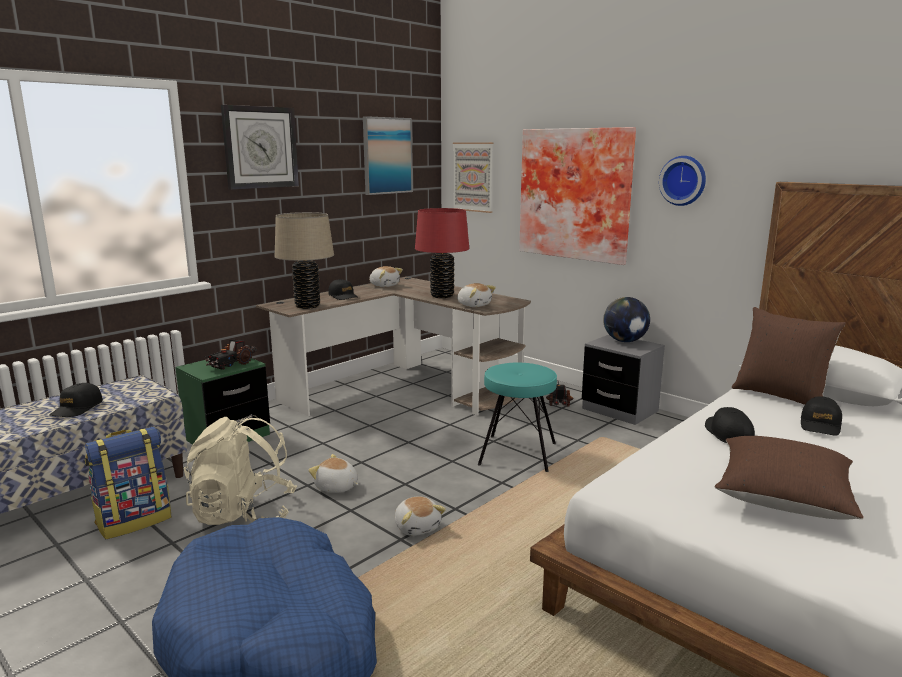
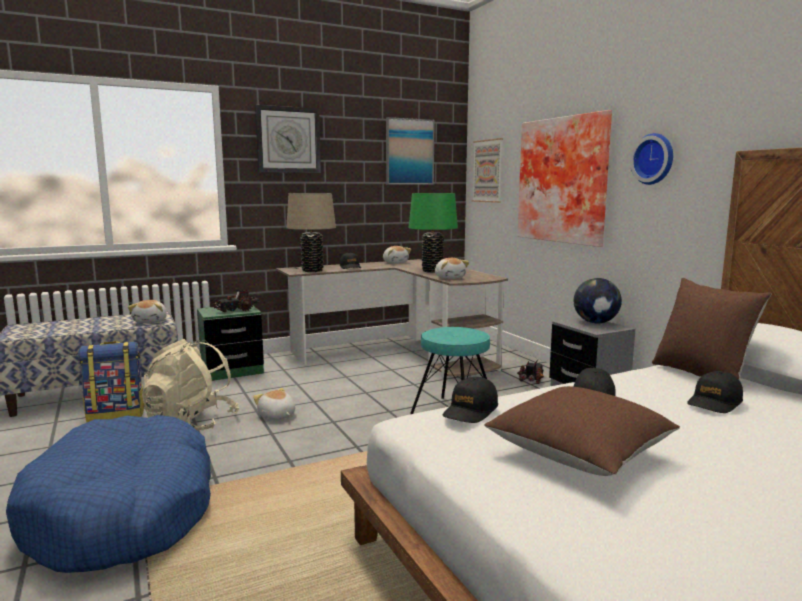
camera: 20 degrees right, 5 degrees down
(77, 408) = (100, 325): black cap -> black cap (470, 411)
(417, 527) = (312, 454): plush toy -> plush toy (151, 321)
(442, 296) = (432, 271): red table lamp -> green table lamp

